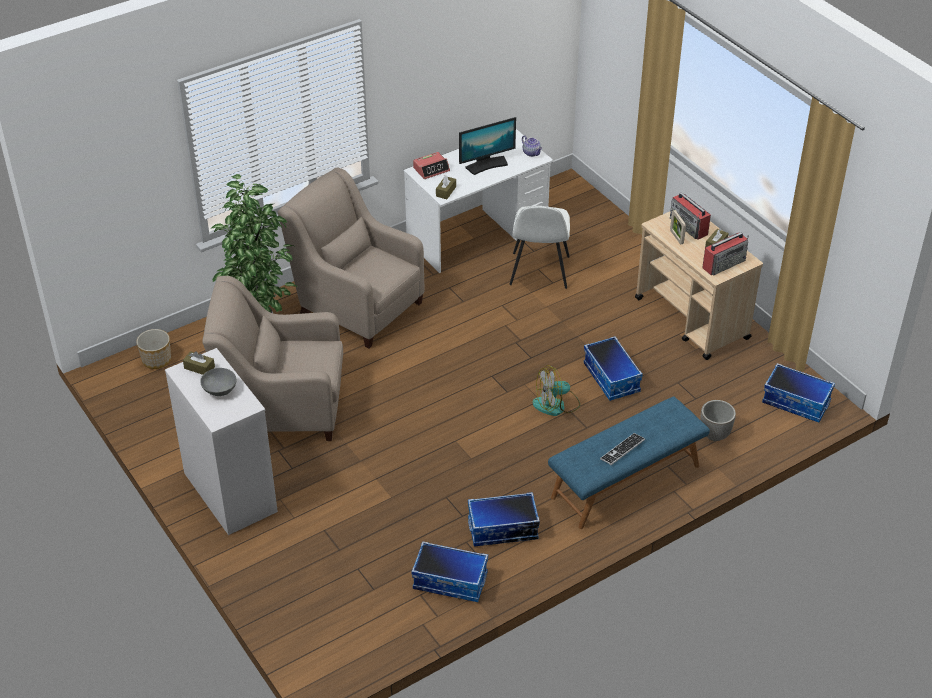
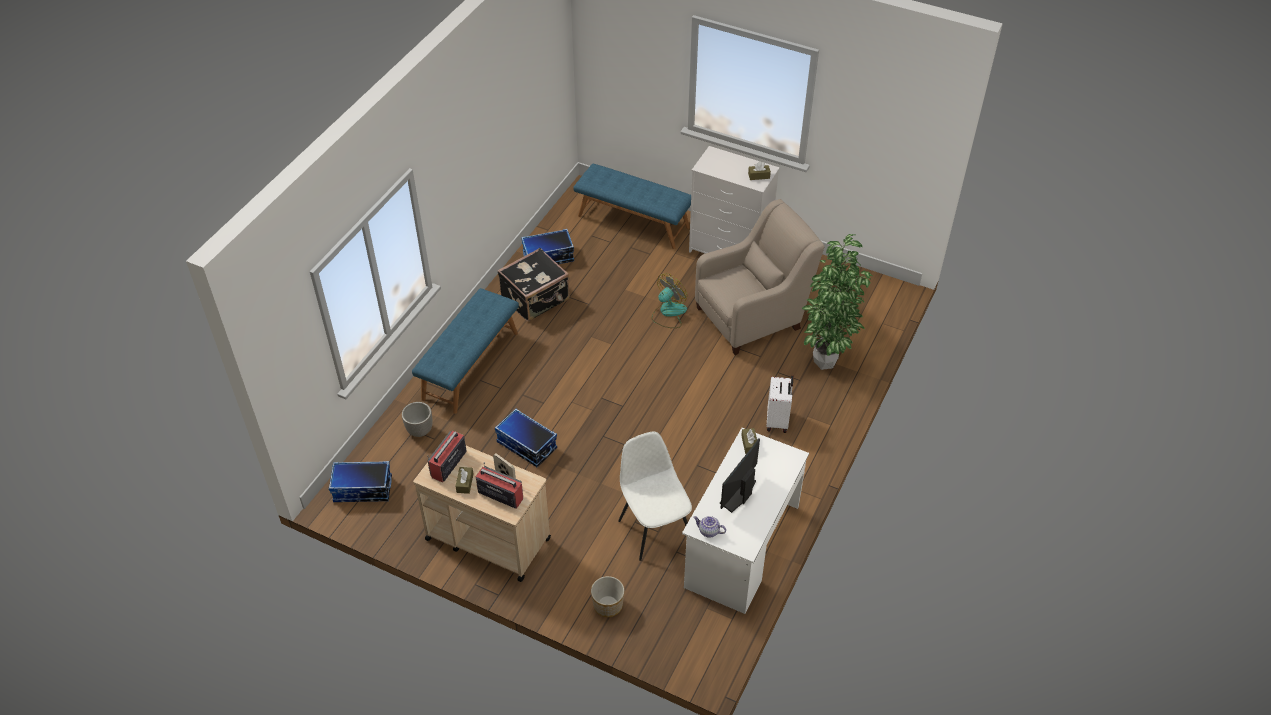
camera: 150 degrees right, 5 degrees up
(156, 360) = (875, 311): planter -> planter (608, 605)
(220, 390) = (731, 168): grey bowl -> none
(304, 586) = (634, 221): none -> blue bench
(357, 306) = (778, 421): beige armchair -> white suitcase
(431, 169) = (784, 464): alarm clock -> none
(502, 530) = (536, 299): storage box -> black suitcase
(556, 405) = (556, 403): fan -> fan (668, 313)
(622, 450) = (467, 322): keyboard -> none

